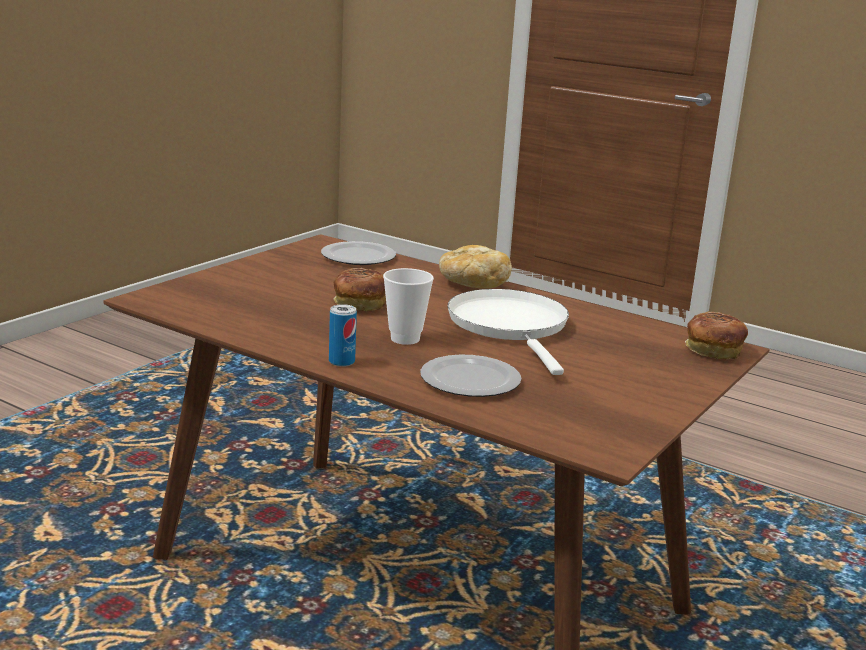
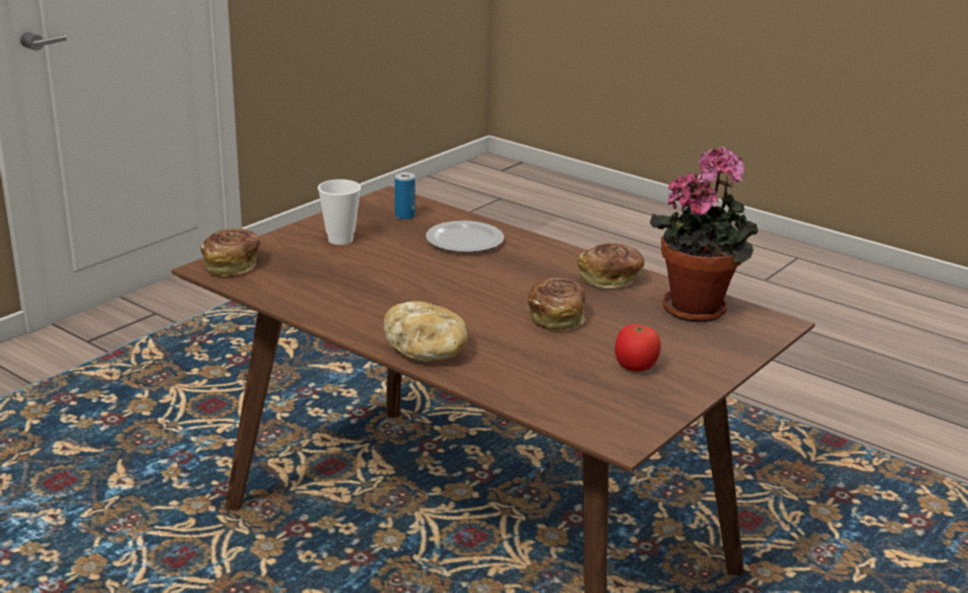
camera: 175 degrees left, 5 degrees up
(213, 311) = (699, 307): none -> potted plant
(295, 336) = (610, 279): none -> bread
(298, 273) = (635, 367): none -> tomato
(341, 362) = (565, 256): can -> can (404, 216)
(357, 257) = (568, 403): plate -> none
(405, 339) = (512, 277): cup -> cup (340, 240)
(510, 326) = (408, 291): white frying pan -> none

